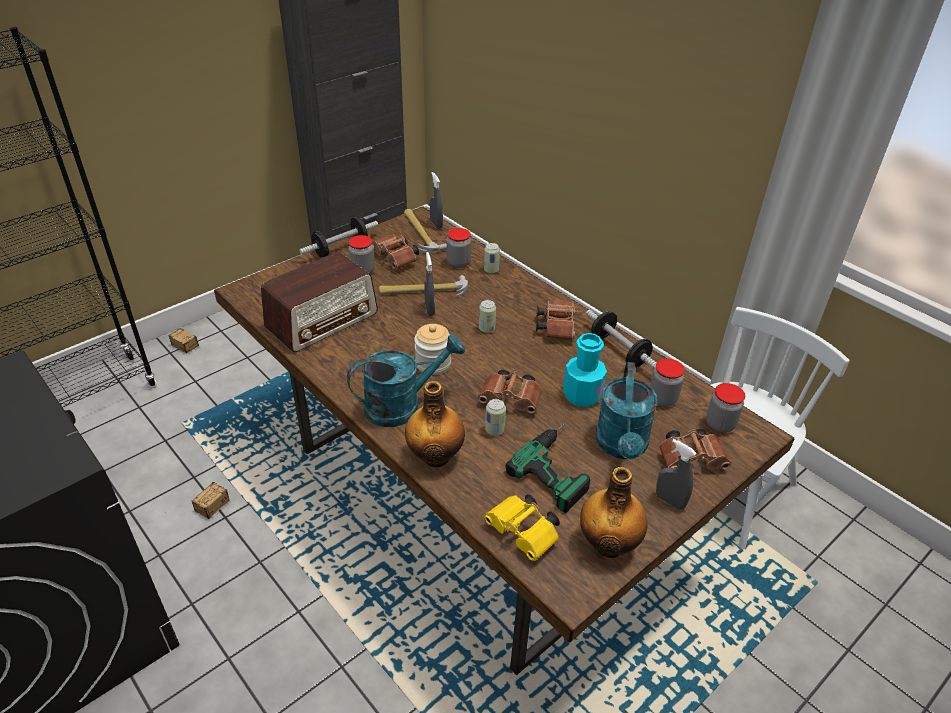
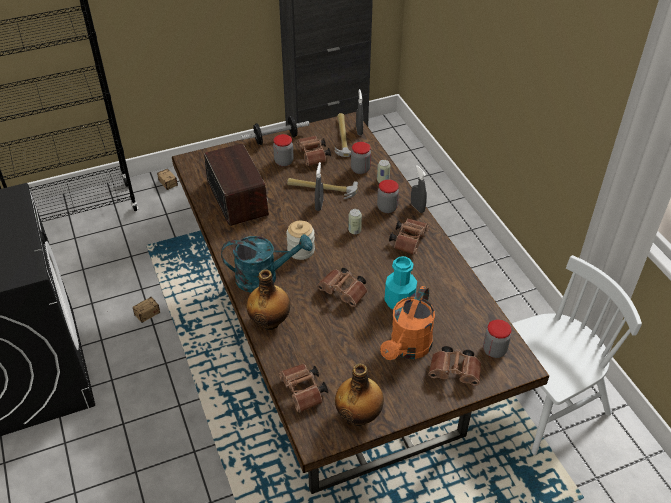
camera: 20 degrees right, 5 degrees up
(322, 320) = (237, 197): radio -> radio turned 90 degrees counterclockwise
(494, 430) = (320, 312): can -> none
(524, 534) = (304, 393): yellow binoculars -> brown binoculars
(560, 466) = (354, 351): power drill -> none
(619, 351) = (448, 272): dumbbell -> none
(622, 447) = (408, 348): turquoise watering can -> orange watering can
(662, 399) = (460, 319): jar -> jar (387, 208)
(670, 501) = (420, 397): grey spray bottle -> grey spray bottle (417, 207)

